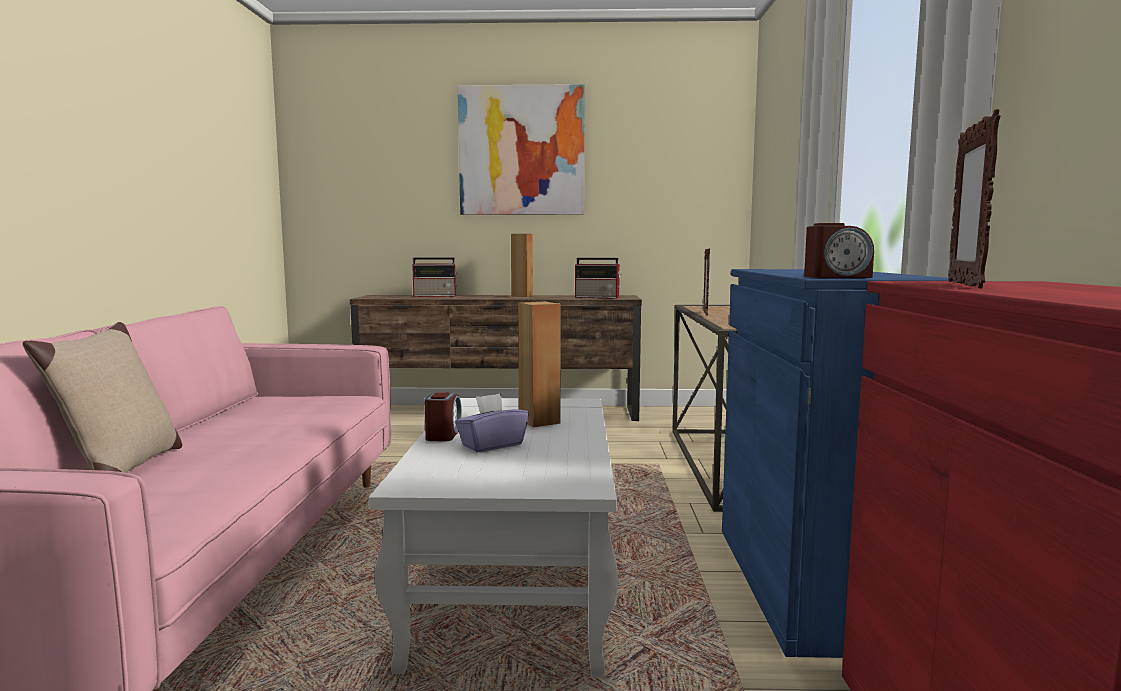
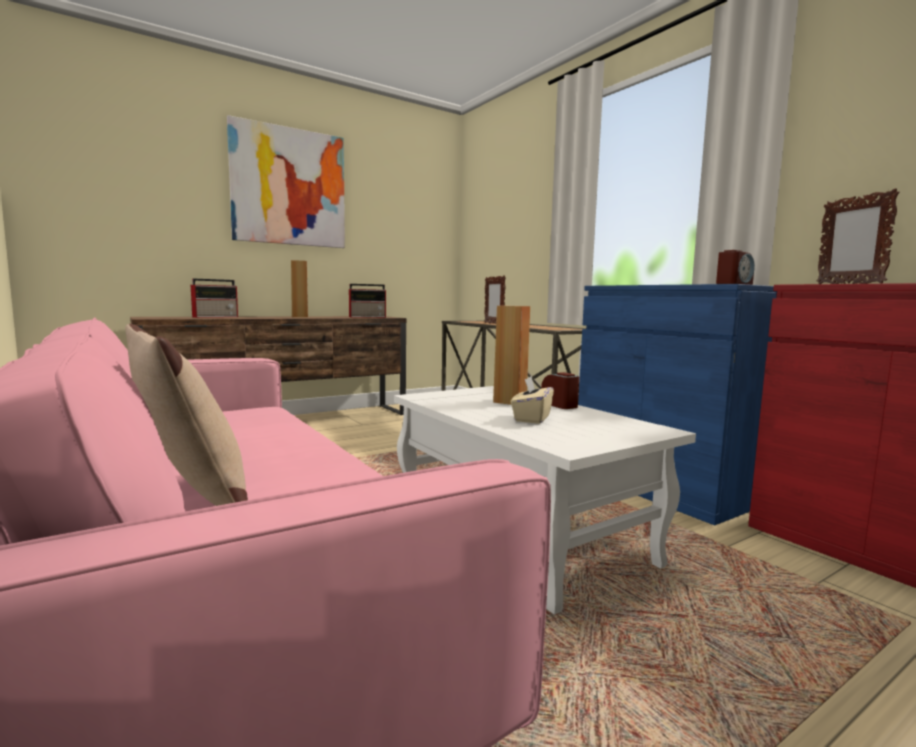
camera: 35 degrees left, 0 degrees up
(443, 434) = (477, 417): alarm clock -> alarm clock (559, 405)
(492, 445) = (531, 418): purple tissue box -> beige tissue box

